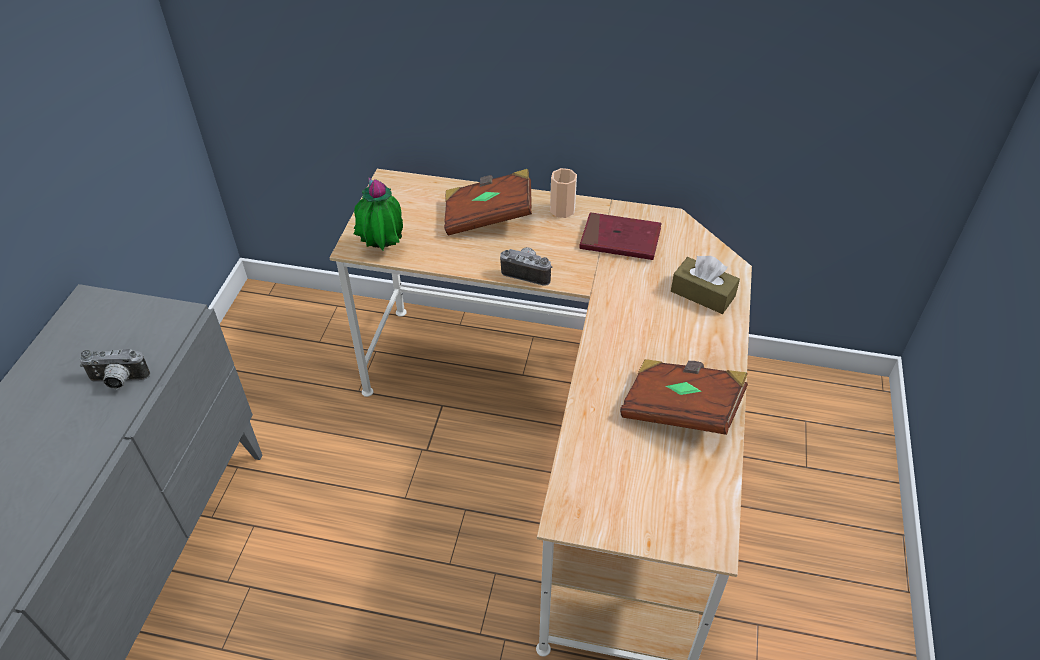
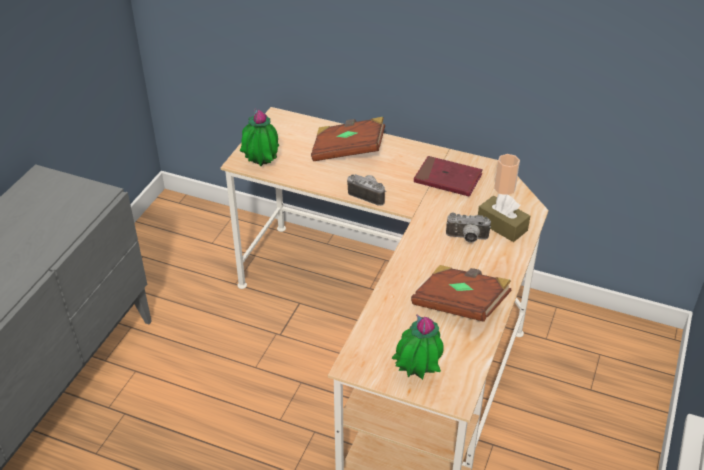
camera: 10 degrees right, 5 degrees down
(118, 382) = (52, 233): camera -> camera (467, 238)
(562, 210) = (408, 152): cup -> cup (504, 188)
(653, 520) = (417, 376): none -> potted plant

